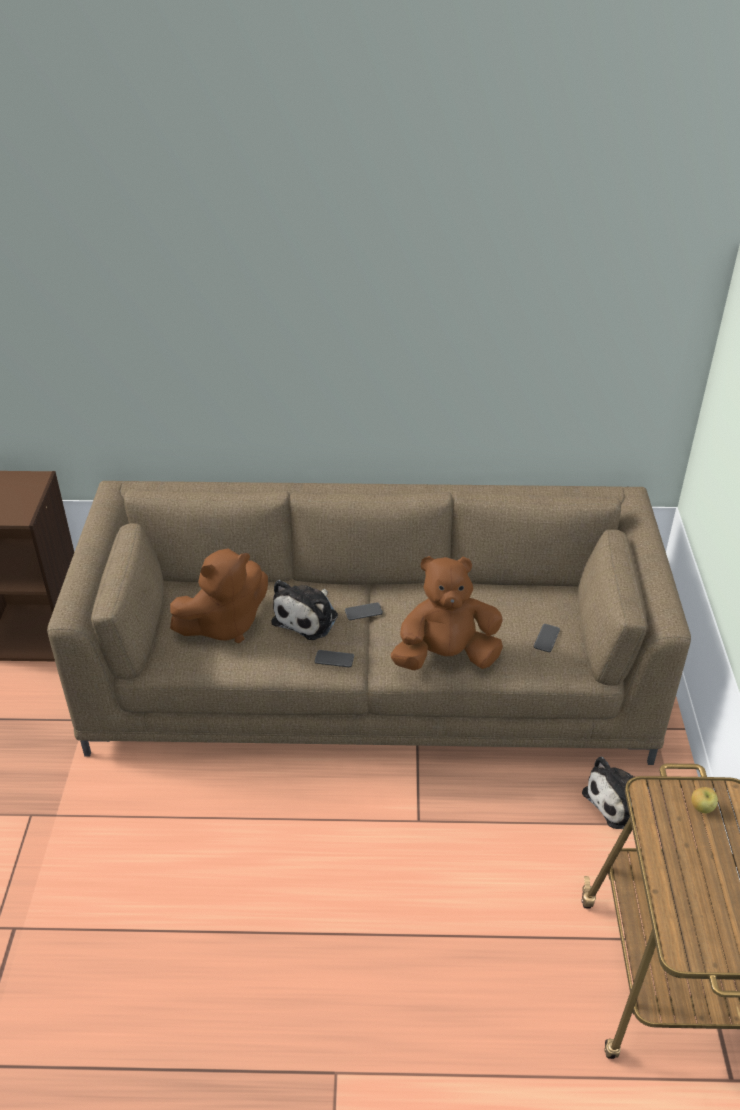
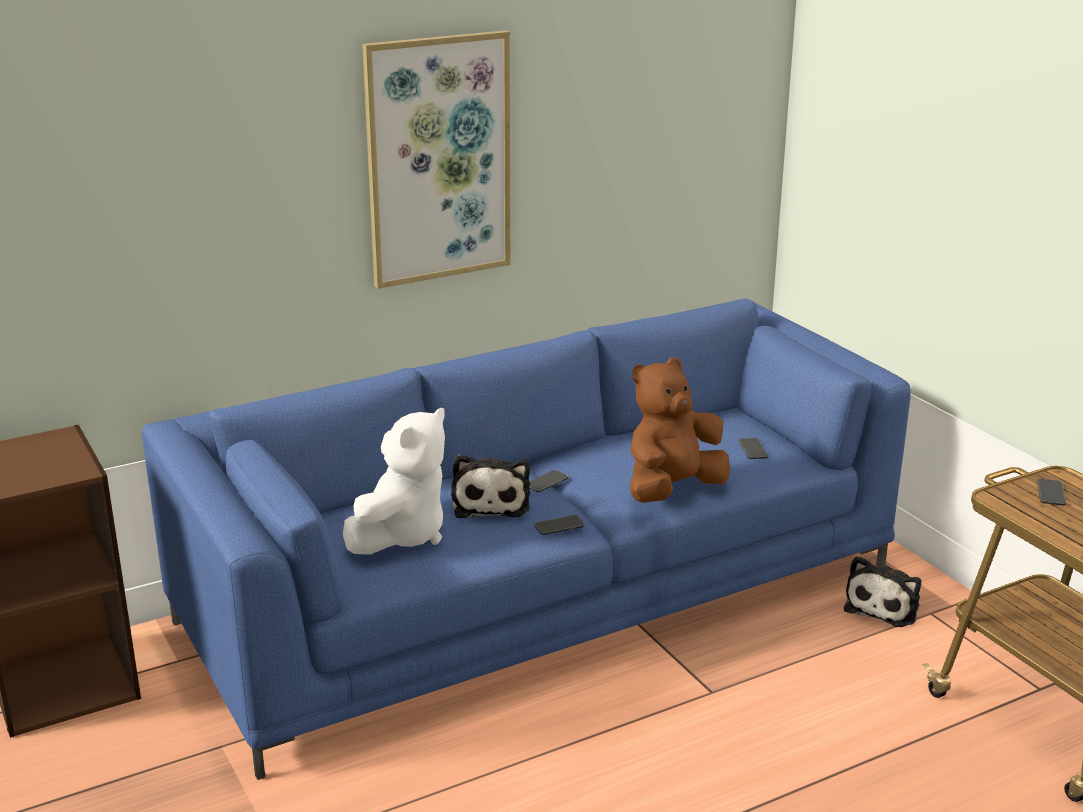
camera: 30 degrees left, 15 degrees down
(224, 624) = (401, 534): brown plush toy -> white plush toy
(344, 332) = (438, 159): none -> picture
(370, 680) = (541, 595): brown sofa -> blue sofa
(702, 808) = (1051, 493): apple -> phone

